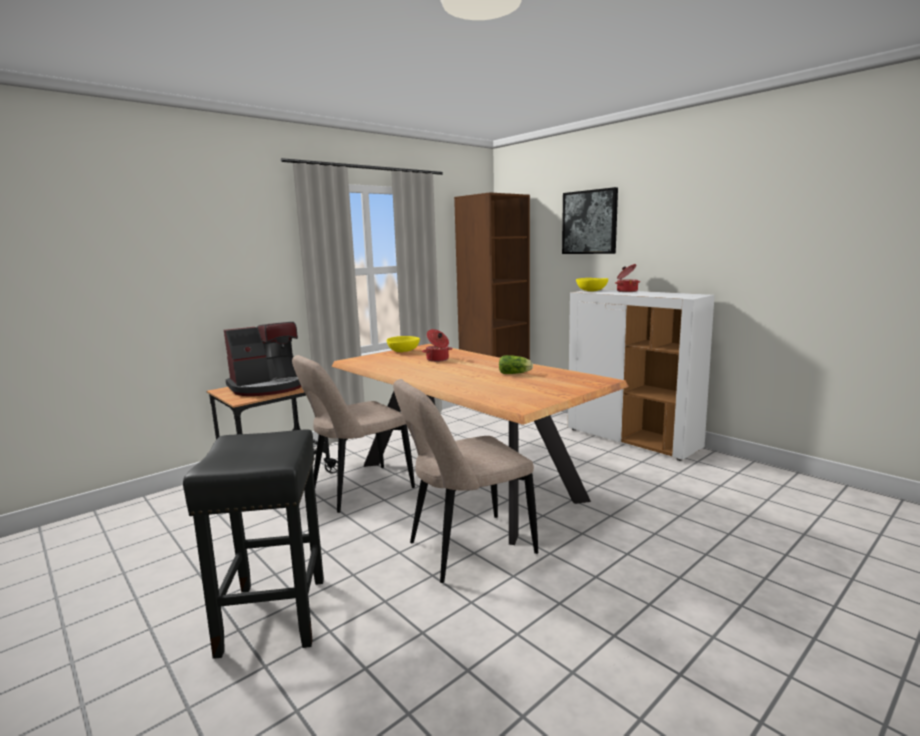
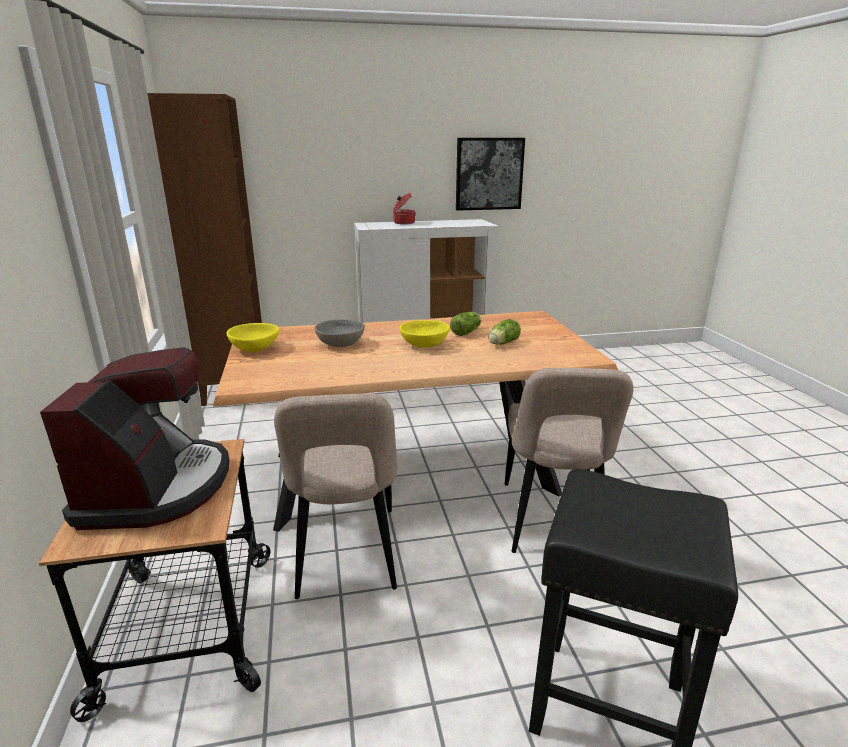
camera: 60 degrees left, 10 degrees up
(437, 359) = (341, 344): cooking pot -> grey bowl
(507, 384) = (502, 343): none -> lettuce
(589, 222) = (335, 143): picture -> picture (489, 174)
(592, 291) = (372, 226): yellow bowl -> yellow bowl (424, 345)

